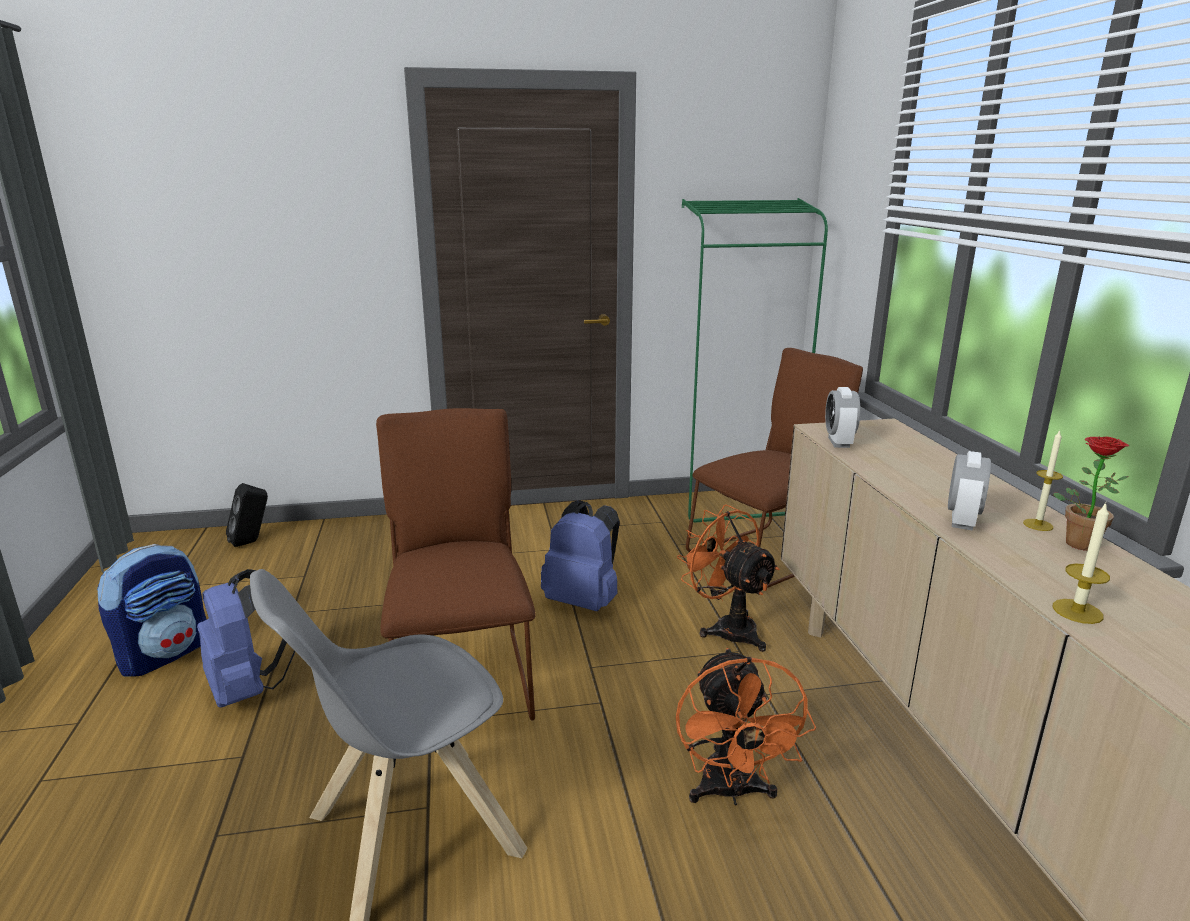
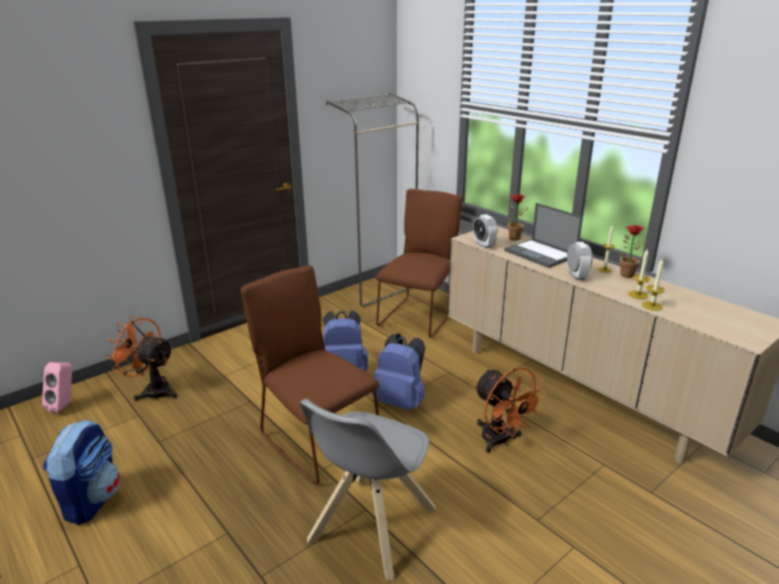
camera: 30 degrees left, 5 degrees up
(250, 688) = (185, 496): blue backpack -> blue backpack (400, 401)
(252, 542) = (65, 405): black speaker -> pink speaker
(727, 627) = (433, 362): orange fan -> orange fan (152, 390)
(734, 505) = (377, 289): green clothes rack -> grey clothes rack
(907, 442) = (513, 237): none -> potted plant
(931, 474) = (541, 254): none -> laptop
(1066, 583) = (638, 295): none -> candle

